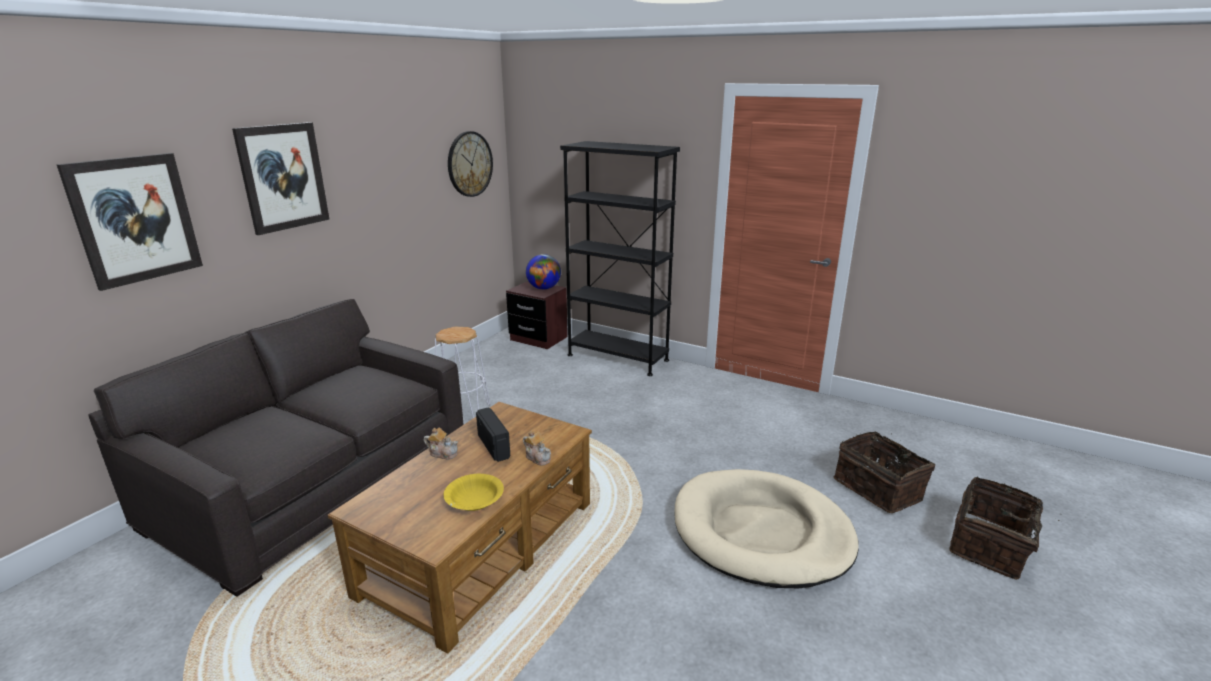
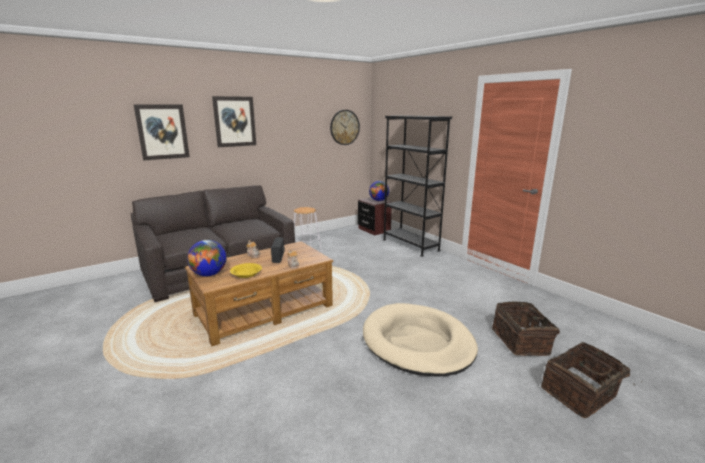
camera: 25 degrees right, 5 degrees down
(401, 519) = (209, 274): none -> globe

